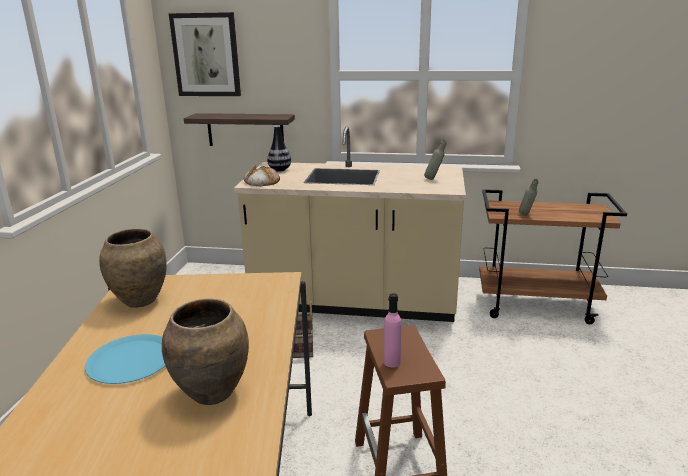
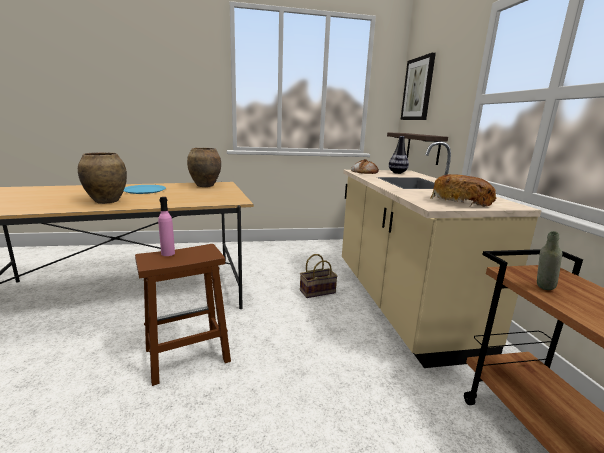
camera: 70 degrees right, 5 degrees down
(434, 179) = (460, 201): grey bottle -> bread

